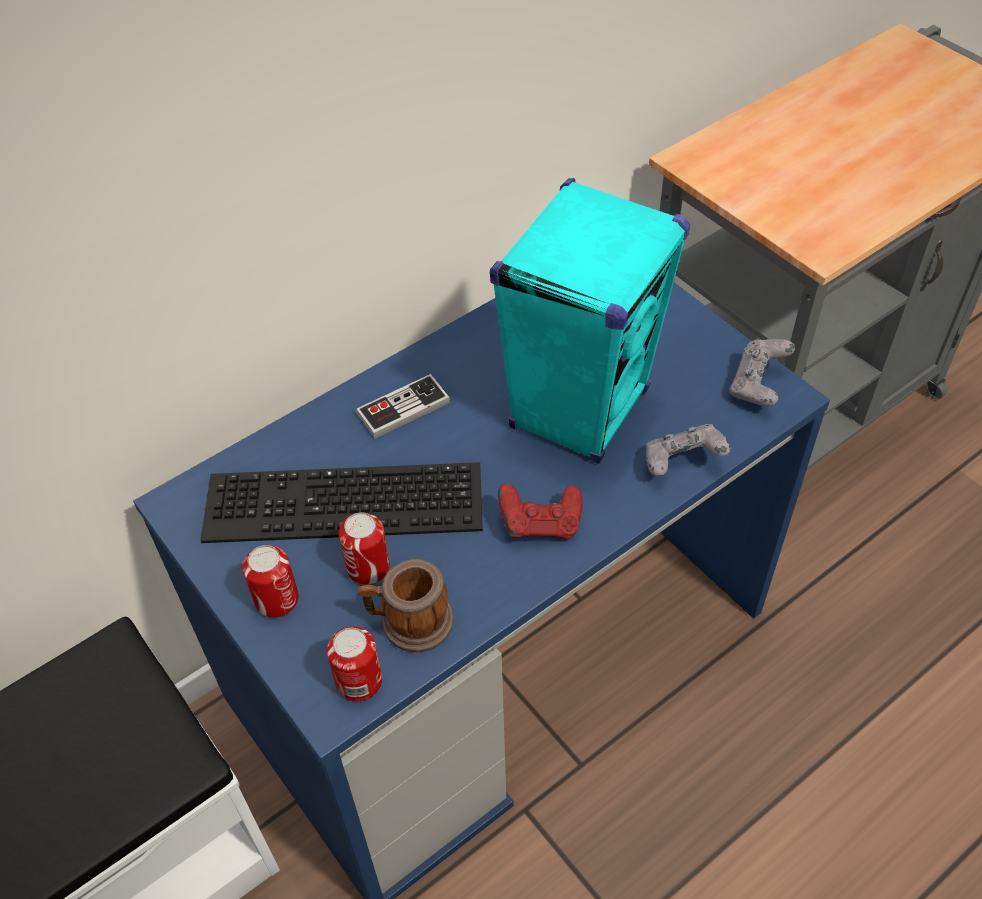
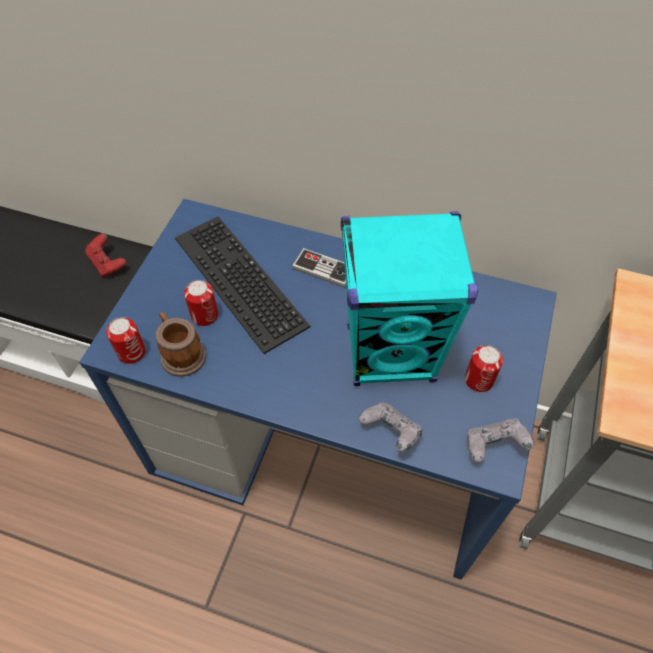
camera: 55 degrees right, 5 degrees up
(277, 599) = (160, 289): can -> can (479, 380)
(540, 524) = (288, 380): red game controller -> red game controller (108, 263)

